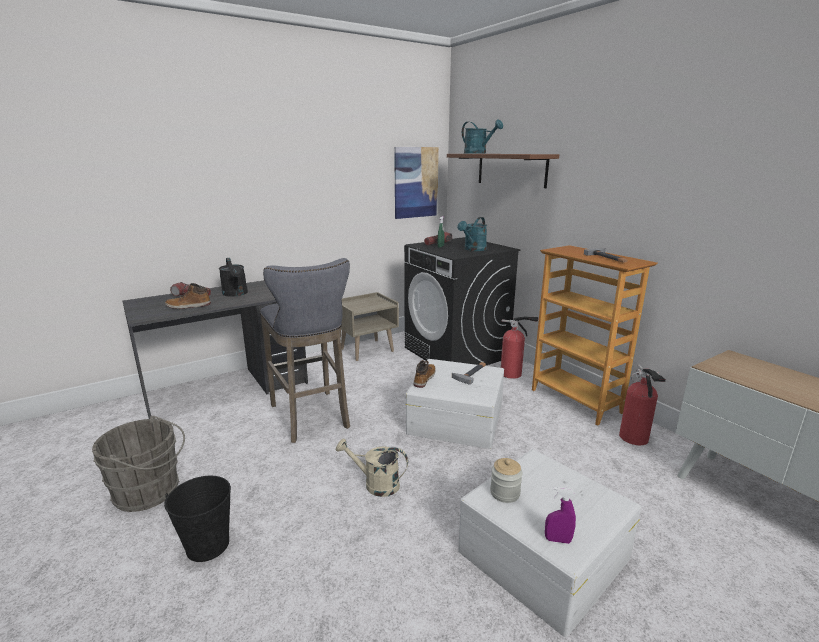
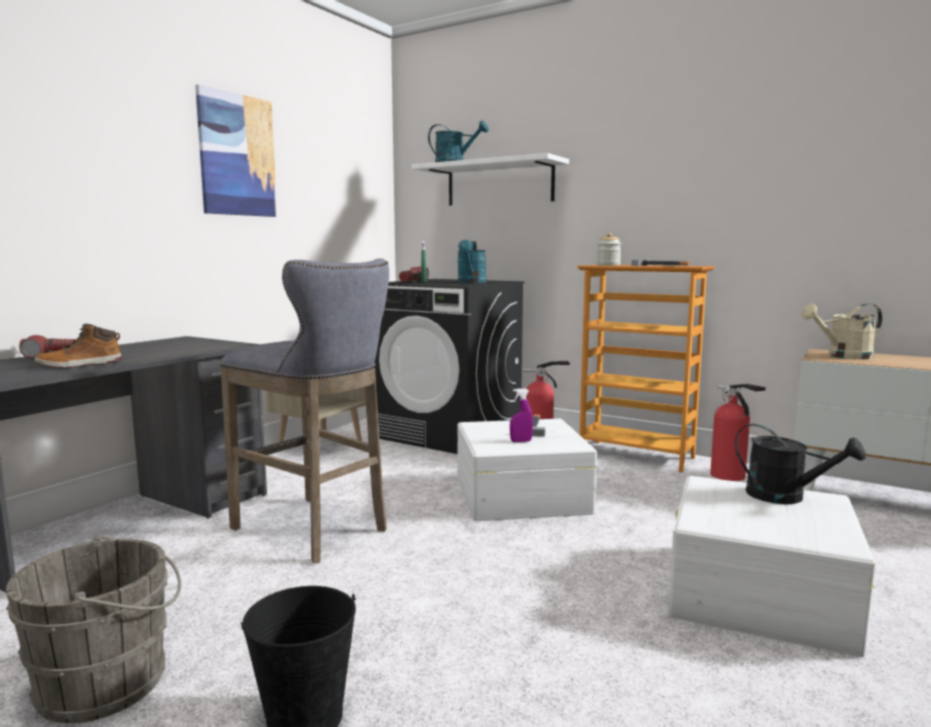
camera: 25 degrees left, 10 degrees down
(236, 294) = (146, 350): black watering can -> black watering can (786, 497)
(375, 484) = (491, 579): beige watering can -> beige watering can (843, 356)
(416, 182) = (361, 206): picture -> picture (237, 155)
(424, 379) = (480, 439): boot -> none
(505, 493) = (715, 514): jar -> jar (608, 265)
(511, 169) = (499, 184): brown shelf -> white shelf
(558, 540) = (819, 537): purple spray bottle -> purple spray bottle (521, 441)

